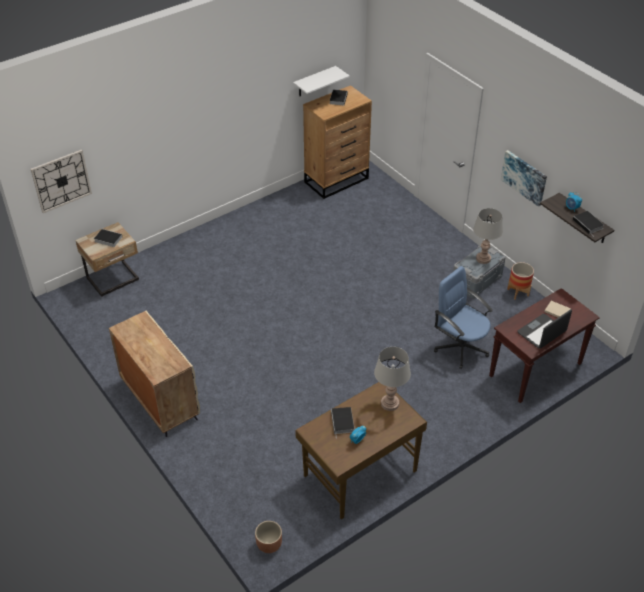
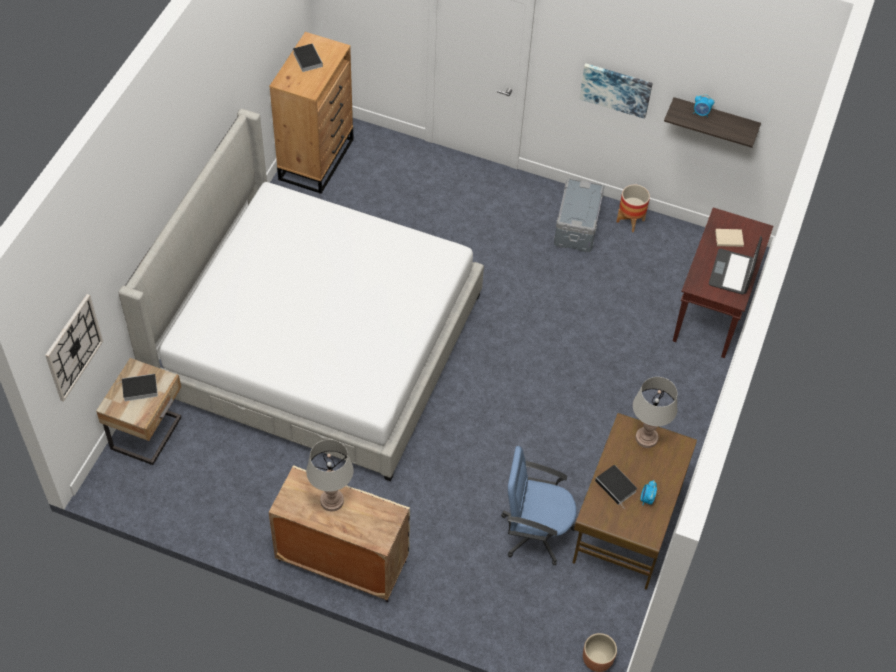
camera: 35 degrees left, 10 degrees up
(251, 275) = (317, 343): none -> bed
(314, 82) = (273, 50): white shelf -> none
(460, 347) = (619, 320): blue office chair -> blue office chair (535, 532)
(483, 259) = (582, 199): grey table lamp -> grey table lamp (332, 501)
(588, 224) = (732, 127): book -> none

